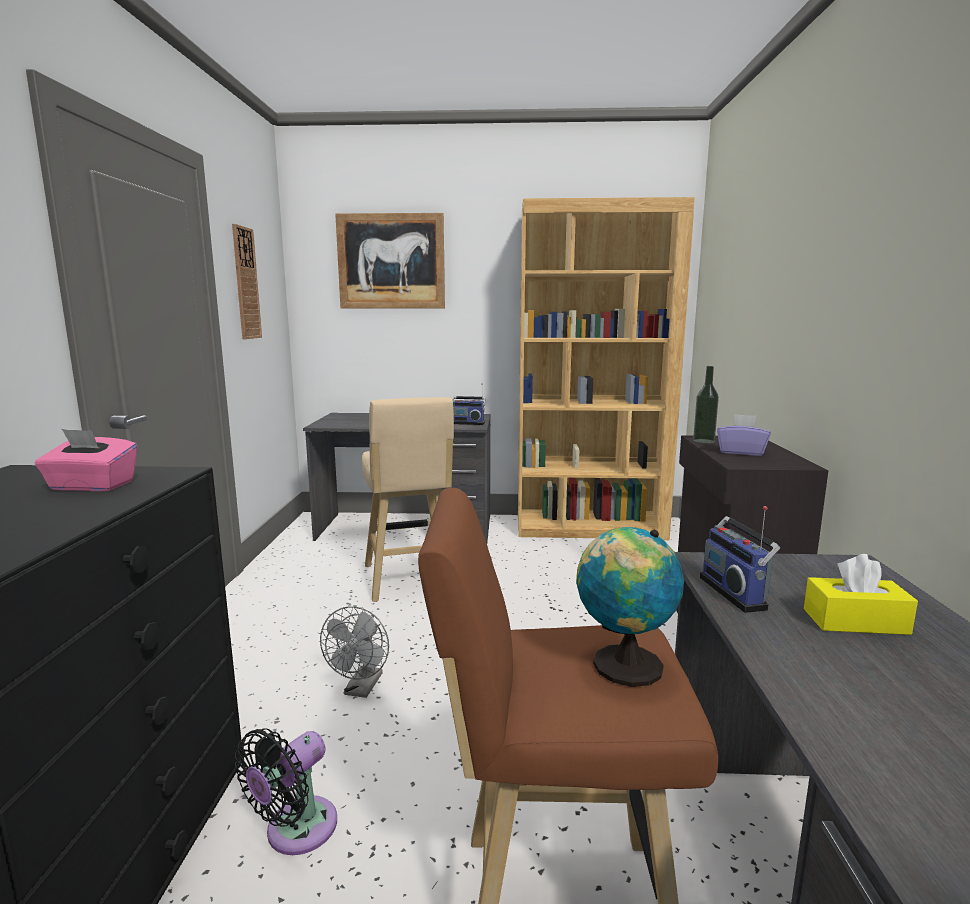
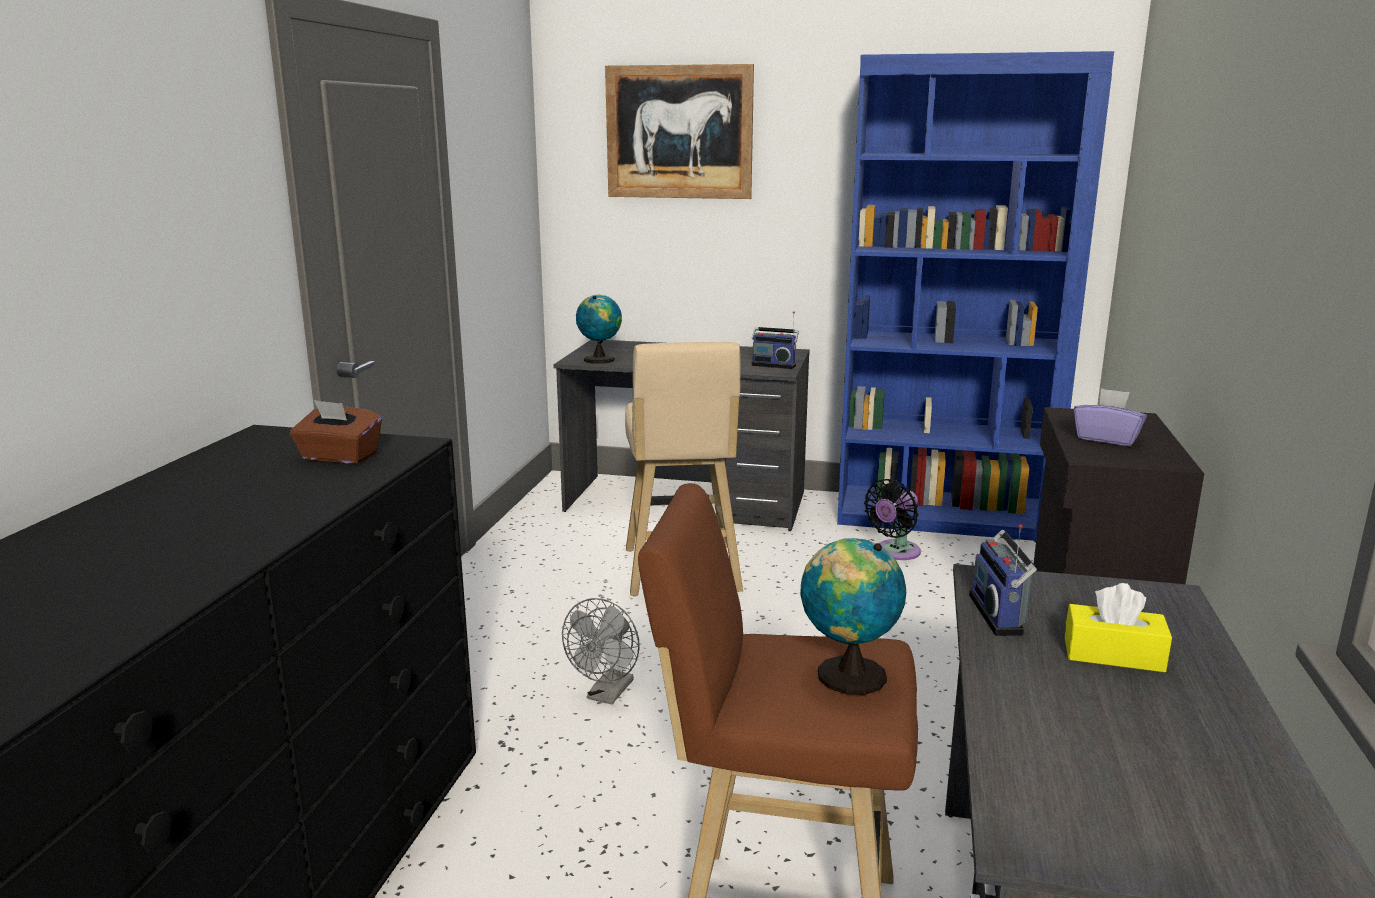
camera: 10 degrees right, 5 degrees up
(91, 486) = (339, 457): pink tissue box -> brown tissue box
(246, 283) = (486, 174): wall clock -> none
(295, 831) = (527, 823): black fan -> black fan (895, 552)
(338, 424) = (600, 359): none -> globe
(590, 527) = (943, 517): brown bookcase -> blue bookcase
(703, 441) = (1068, 418): bottle -> none

